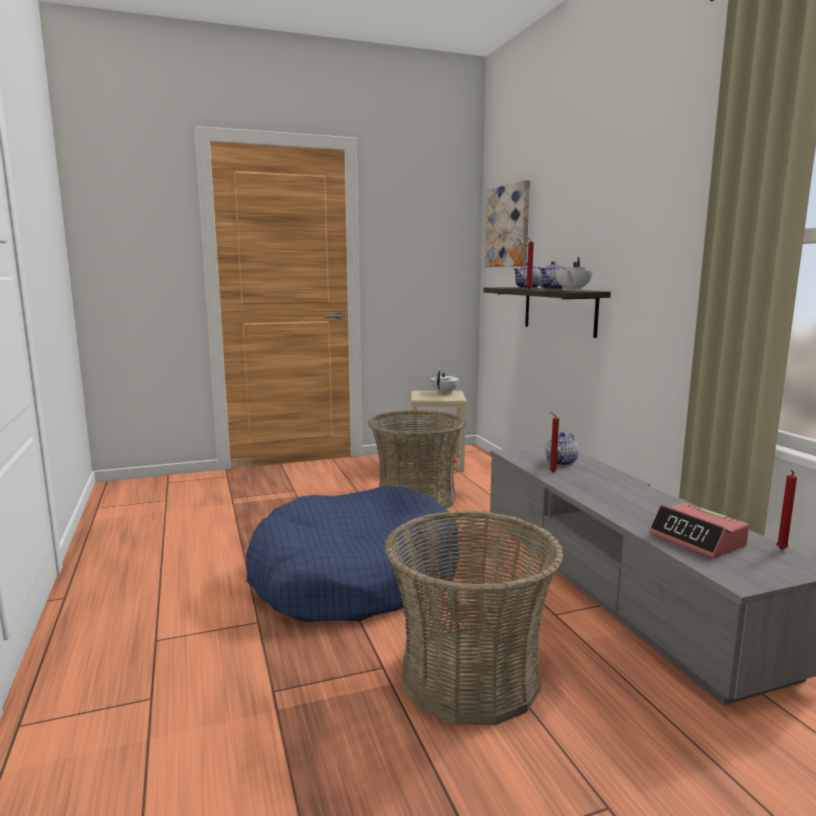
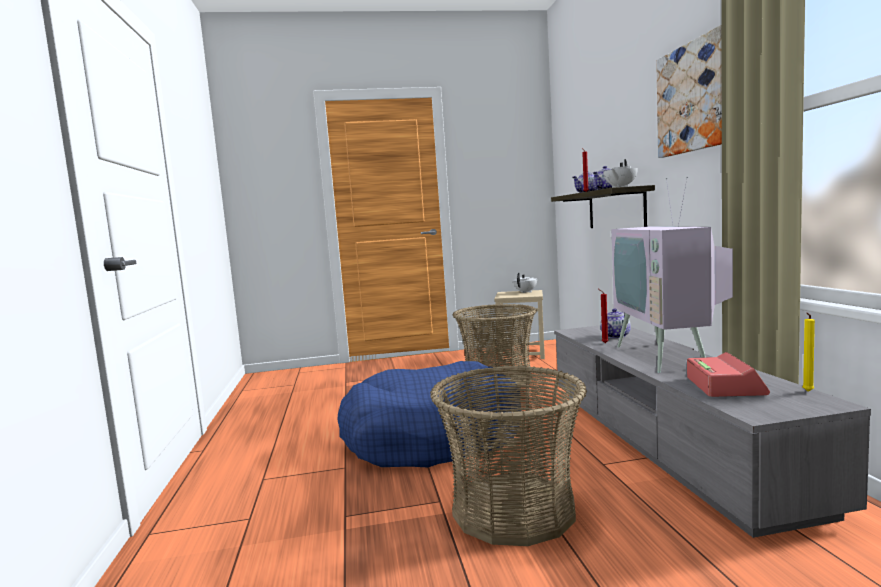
camera: 10 degrees right, 5 degrees down
(509, 226) = (572, 145): picture -> picture (693, 98)
(627, 494) = (668, 356): none -> television
(697, 540) = (724, 386): alarm clock -> alarm clock turned 150 degrees counterclockwise
(781, 550) = (807, 392): red candle -> yellow candle

